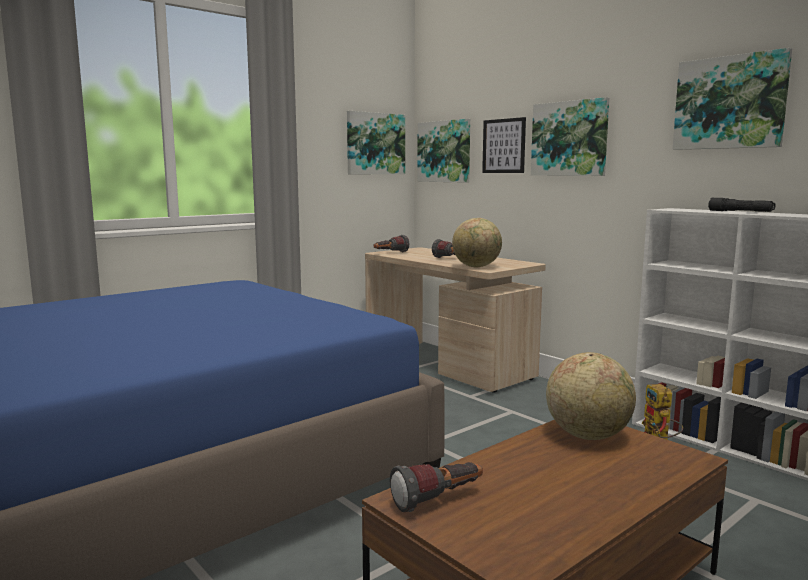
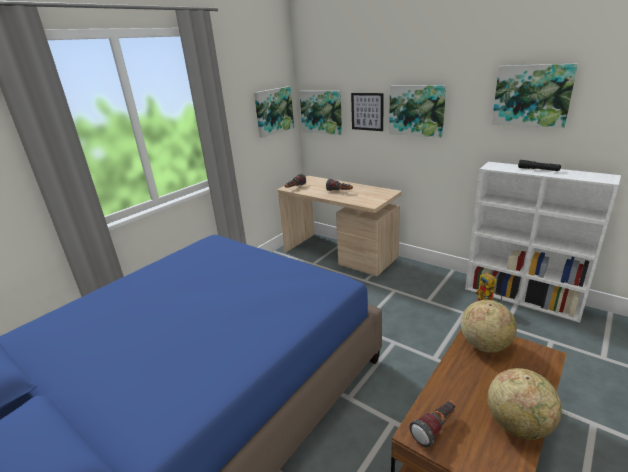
camera: 10 degrees left, 15 degrees up
(476, 267) = (362, 201): globe -> globe (518, 424)

